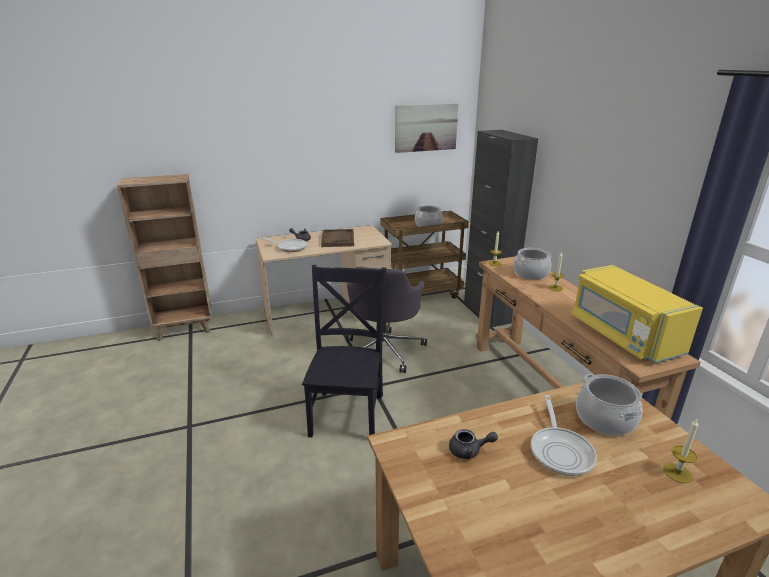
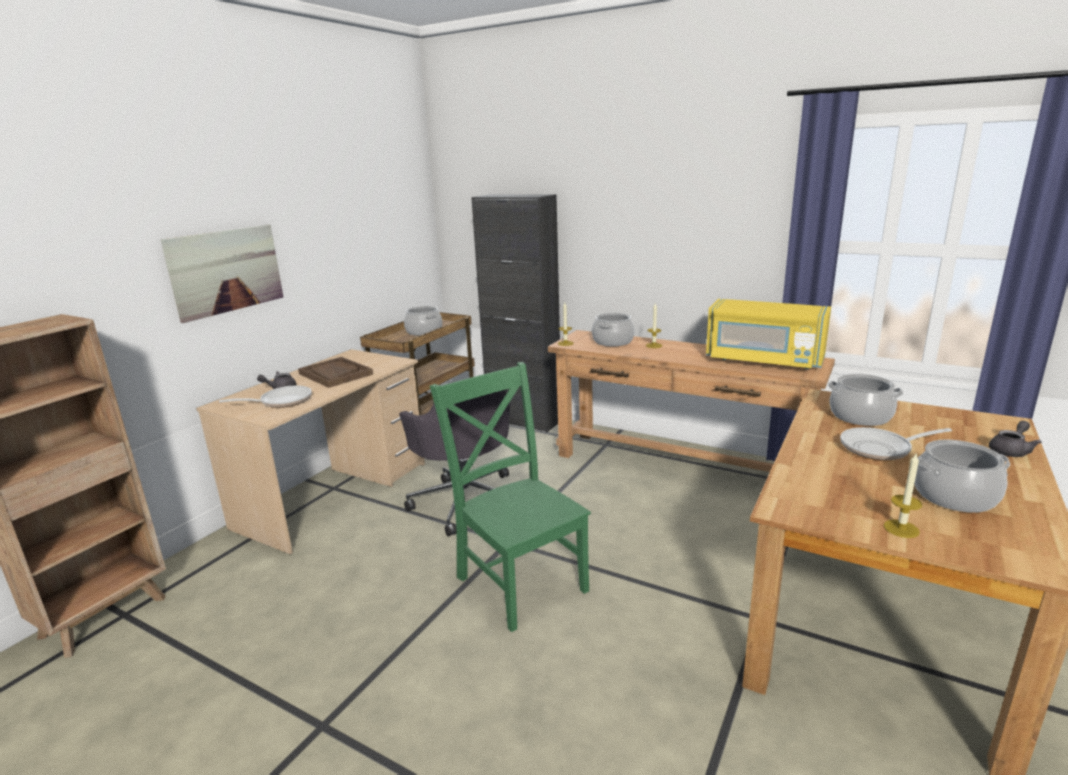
camera: 40 degrees left, 5 degrees down
(348, 412) = (519, 580): black chair -> green chair
(426, 127) = (387, 204): picture -> picture (226, 271)
(469, 451) = (837, 481): grey teapot -> grey teapot (1011, 450)
(534, 518) = (954, 496): none -> cooking pot
(560, 451) = (880, 448): frying pan -> frying pan turned 120 degrees clockwise
(677, 472) = (951, 426): candle -> candle (901, 529)

